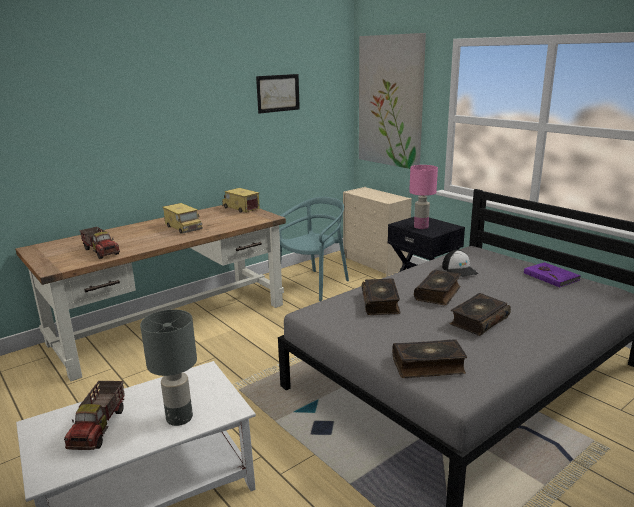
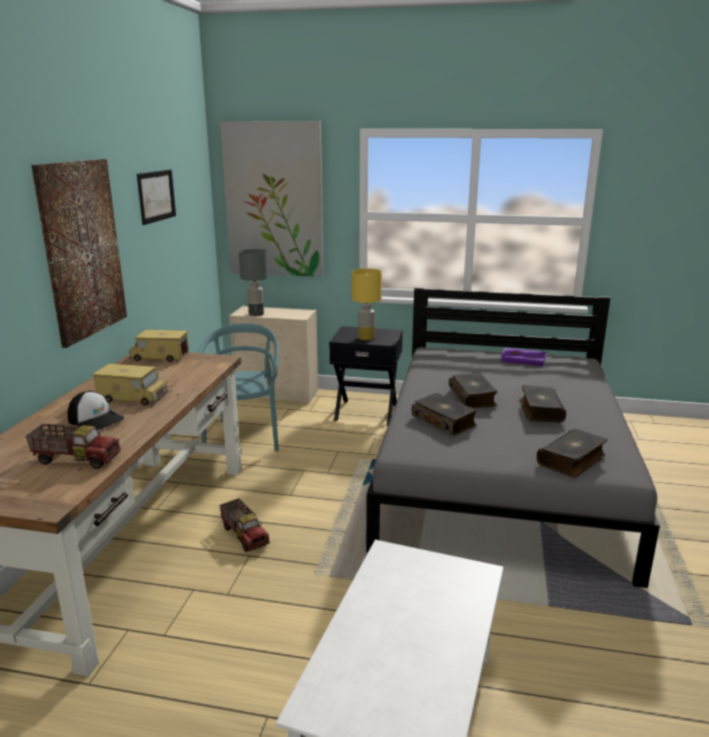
camera: 40 degrees left, 0 degrees up
(100, 427) = (390, 664): toy truck -> toy truck (245, 535)
(179, 417) = (448, 607): grey table lamp -> grey table lamp (256, 314)
(190, 126) = (82, 250): none -> picture
(420, 227) = (366, 338): pink table lamp -> yellow table lamp
(459, 270) = (451, 372): cap -> cap (96, 419)

